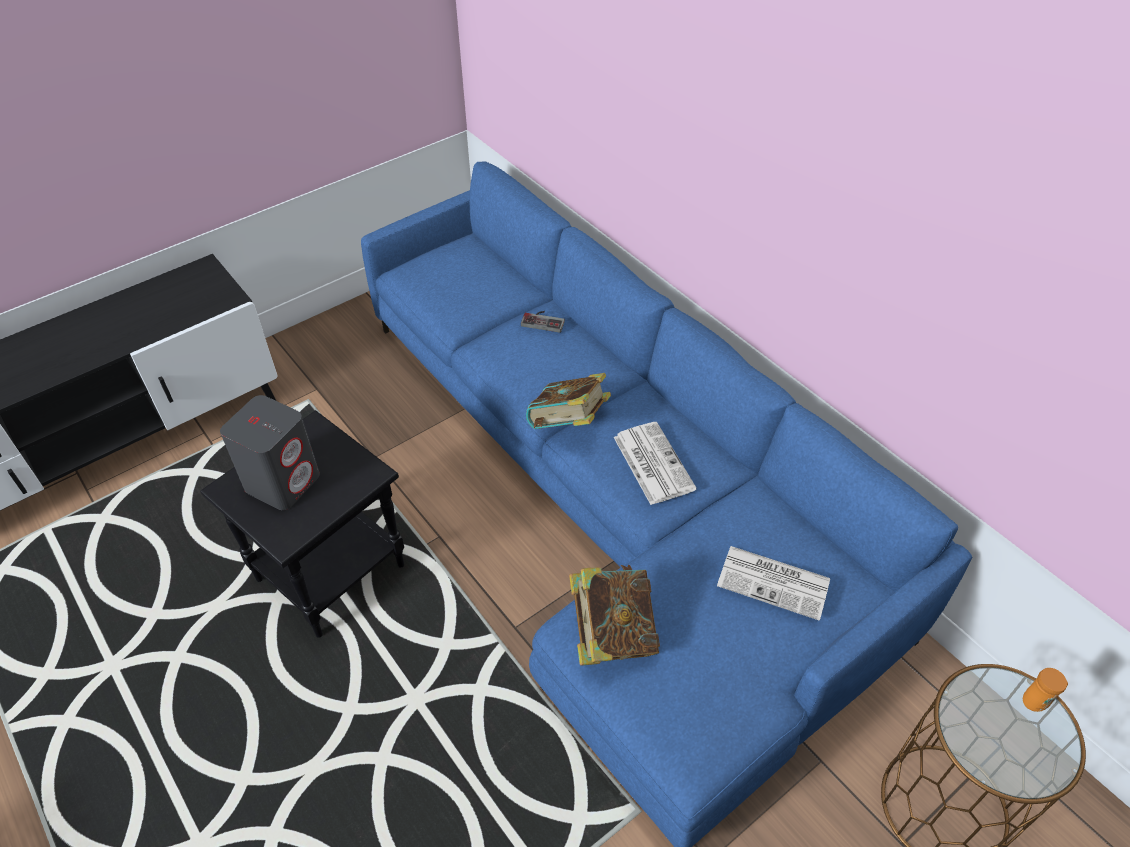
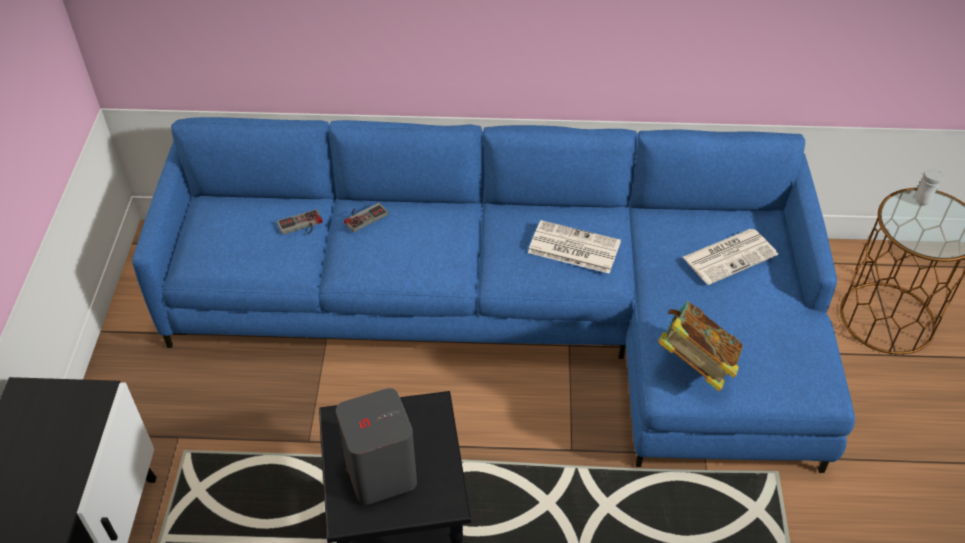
camera: 50 degrees left, 0 degrees up
(496, 297) = (301, 226): none -> game controller
(568, 424) = (486, 270): book -> none
(1038, 701) = (923, 198): orange mug -> white mug

